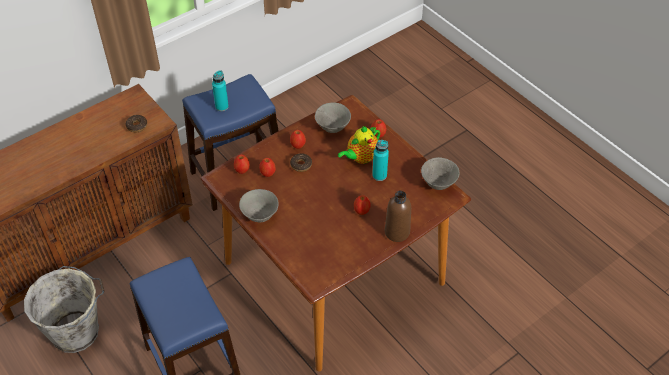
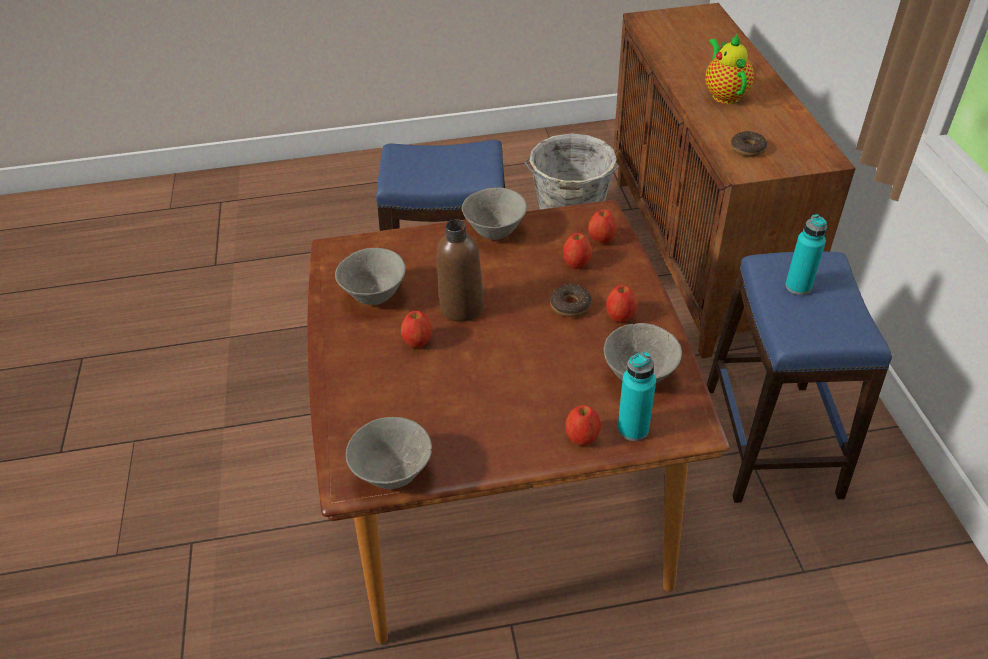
camera: 120 degrees right, 5 degrees down
(342, 244) = (375, 297): none -> grey bowl
(361, 158) = (536, 387): teapot -> teapot (724, 94)
(379, 175) = (477, 396): turquoise bottle -> turquoise bottle (633, 429)
(397, 232) = (341, 367): brown bottle -> brown bottle (462, 307)

